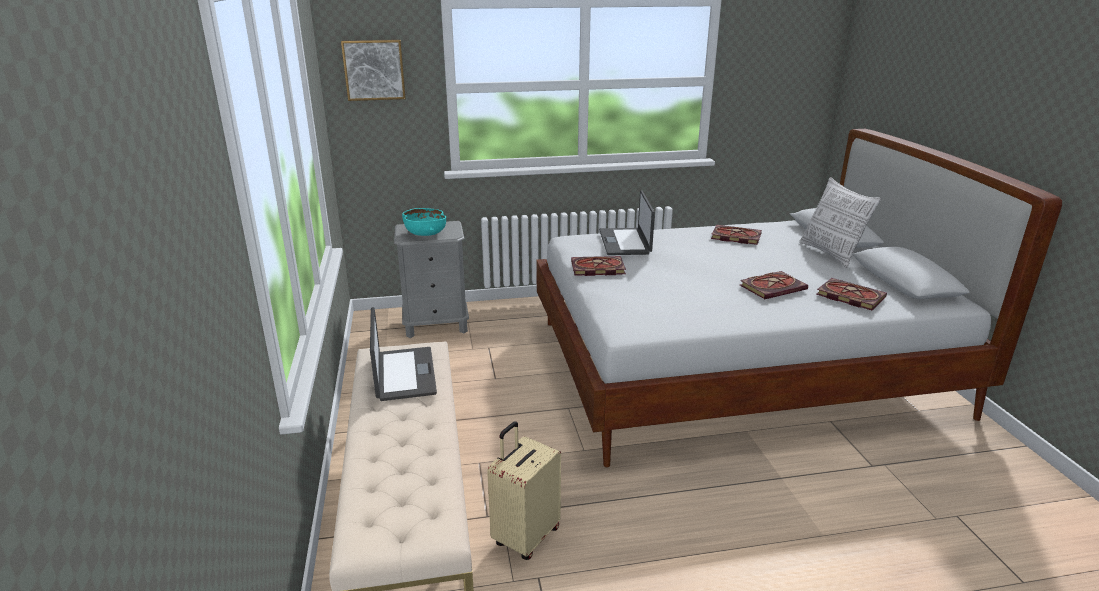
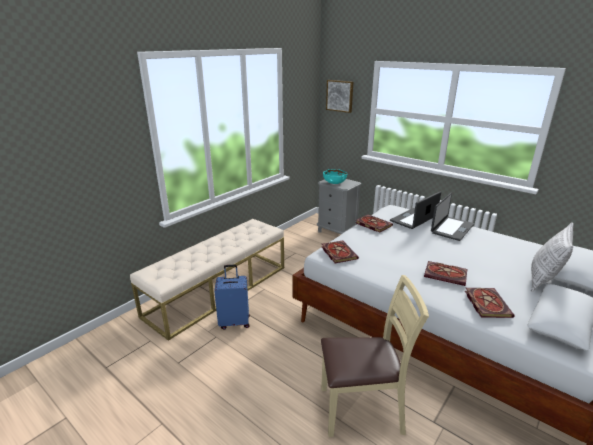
camera: 50 degrees right, 0 degrees up
(403, 374) = (246, 233): laptop -> laptop (451, 228)
(525, 536) = (234, 322): beige suitcase -> blue suitcase
(734, 237) = (492, 243): book -> book (338, 253)
(817, 506) = (362, 409): none -> beige chair

